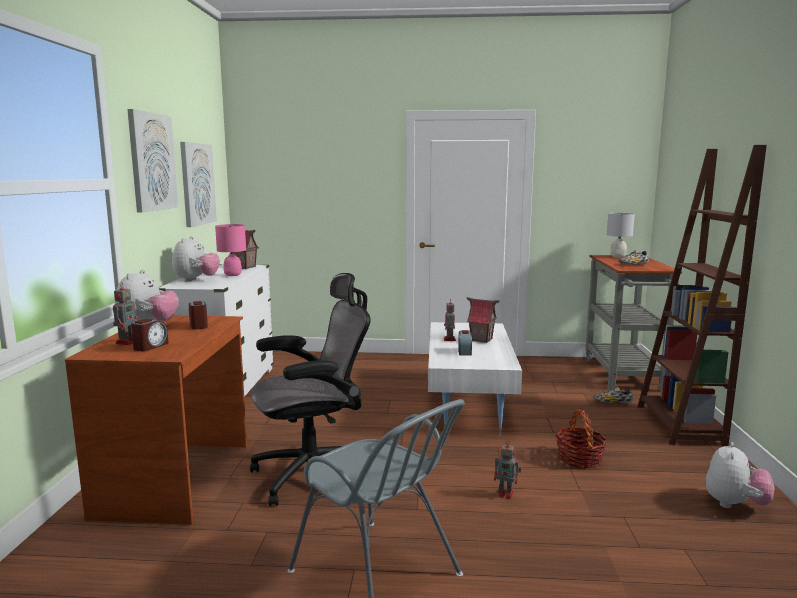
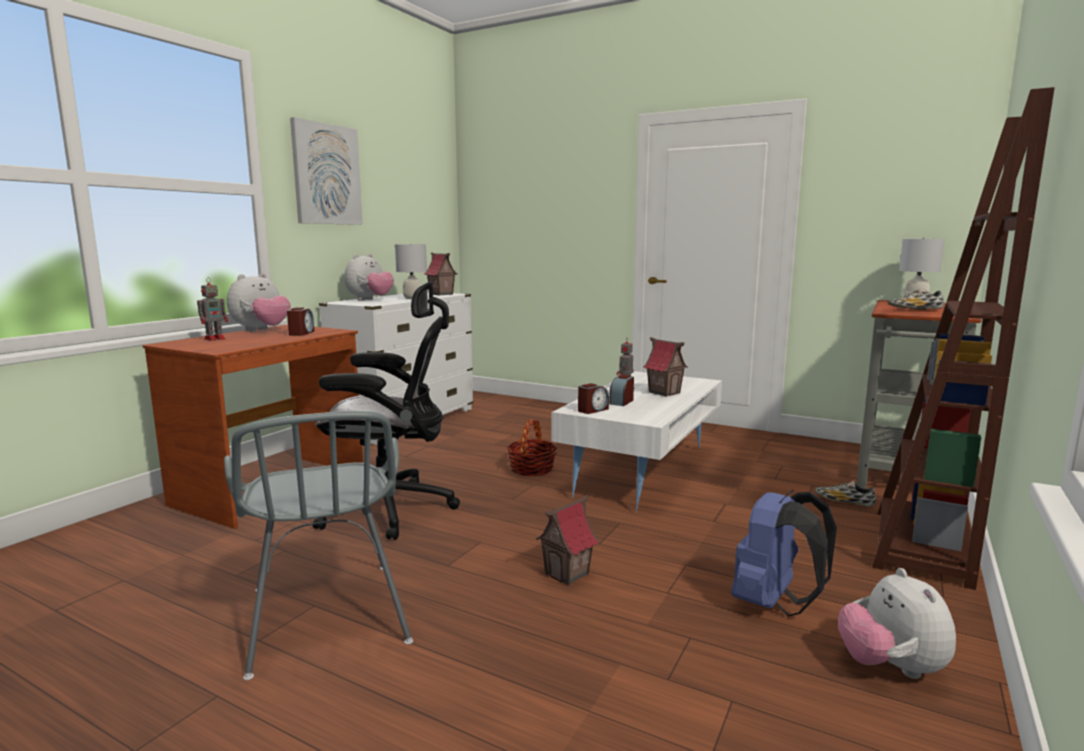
camera: 25 degrees right, 0 degrees up
(150, 346) = (222, 343): alarm clock -> alarm clock (592, 410)
(197, 184) = (401, 204): picture -> none
(232, 275) = (411, 298): pink table lamp -> grey table lamp
(506, 494) = (567, 574): toy robot -> toy house
(579, 458) = (712, 557): basket -> basket (532, 469)
(644, 482) = (774, 604): none -> blue backpack
(735, 504) = (890, 667): plush toy -> plush toy turned 120 degrees clockwise

